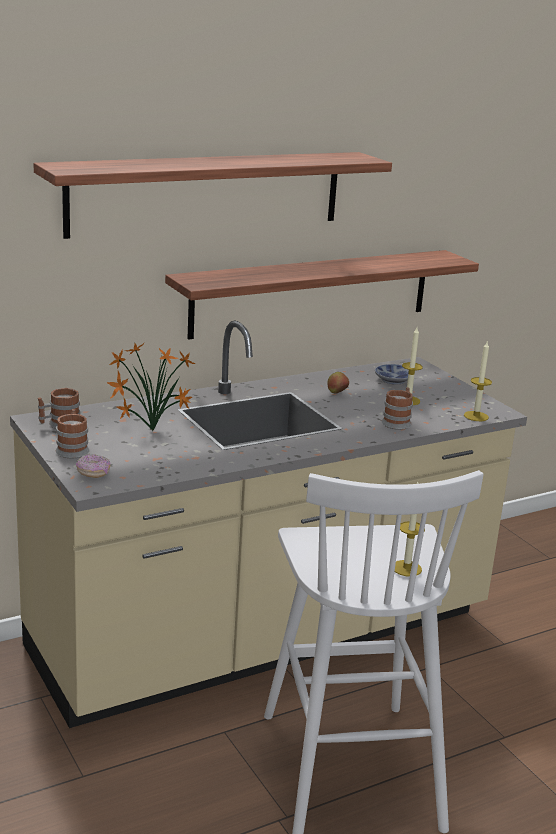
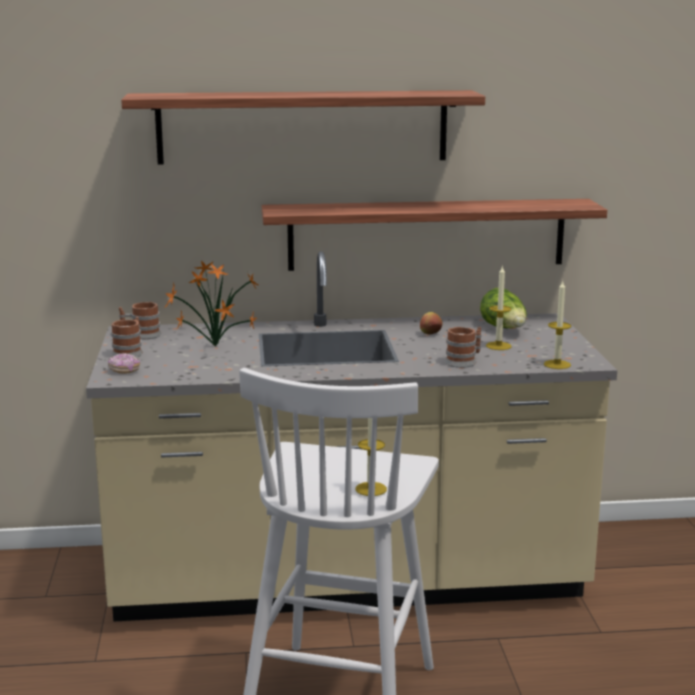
camera: 25 degrees right, 5 degrees down
(393, 380) = (505, 329): bowl -> lettuce

